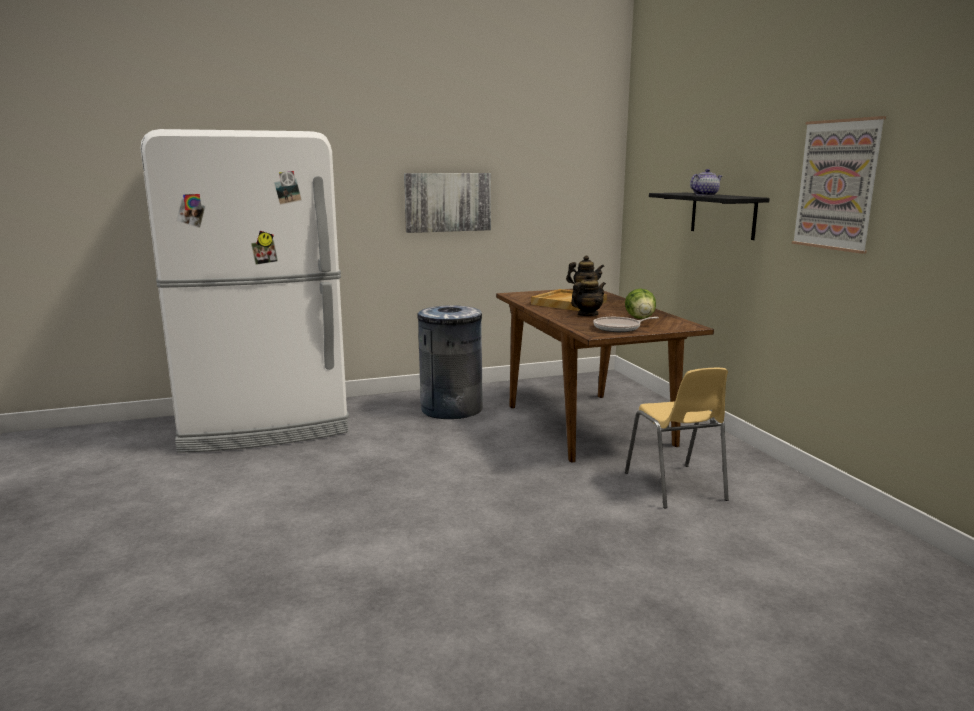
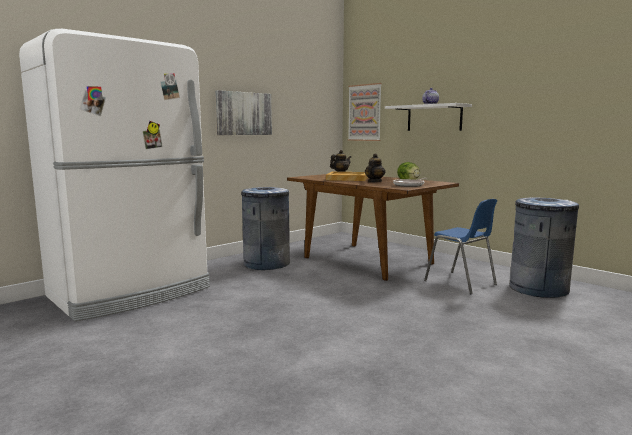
camera: 25 degrees left, 5 degrees down
(675, 486) = (460, 283): yellow chair -> blue chair
(723, 215) = (434, 118): black shelf -> white shelf
(790, 521) = (538, 288): none -> grey trash can
(837, 185) = (523, 92): picture -> picture (364, 112)

